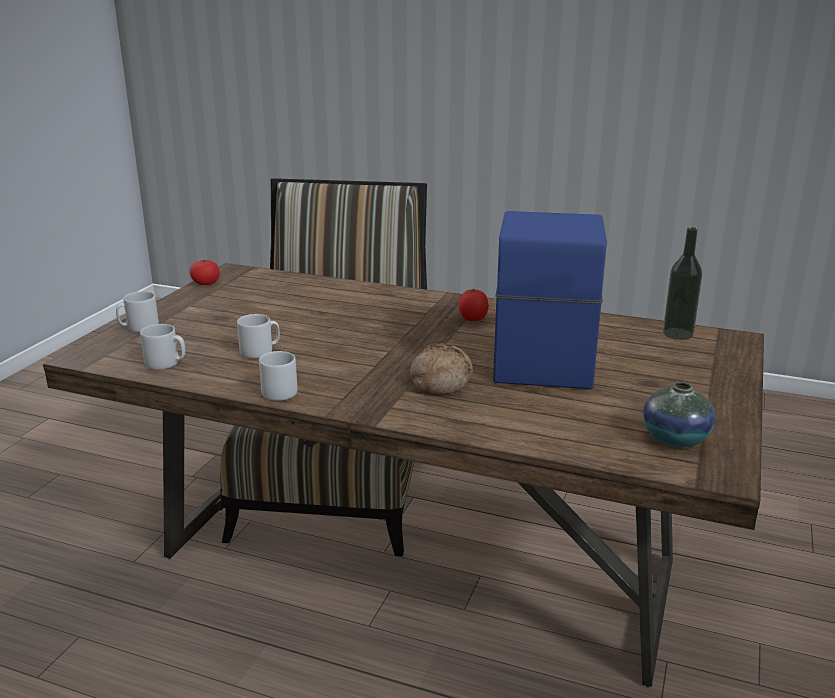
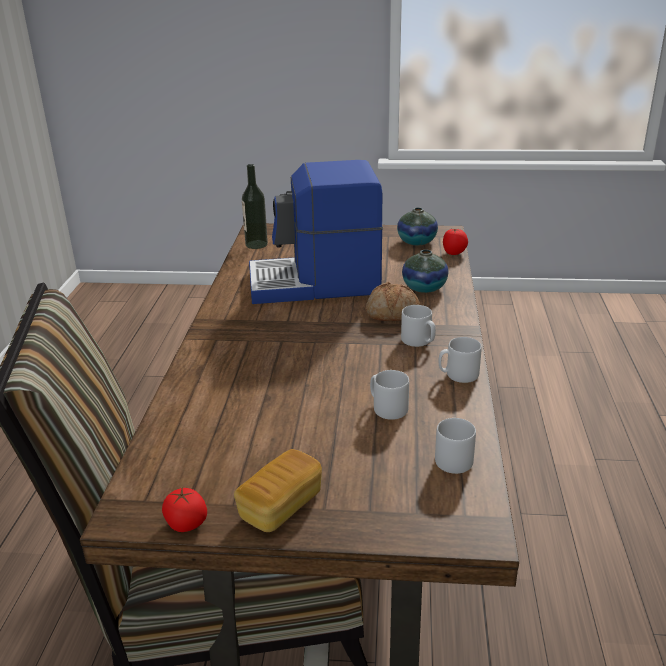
camera: 105 degrees left, 5 degrees up
(139, 327) = (372, 522): grey mug -> grey mug (419, 341)
(189, 305) = (280, 506): none -> bread
(472, 320) = (258, 317): tomato -> tomato (454, 253)
(500, 412) = (424, 288): none -> vase

